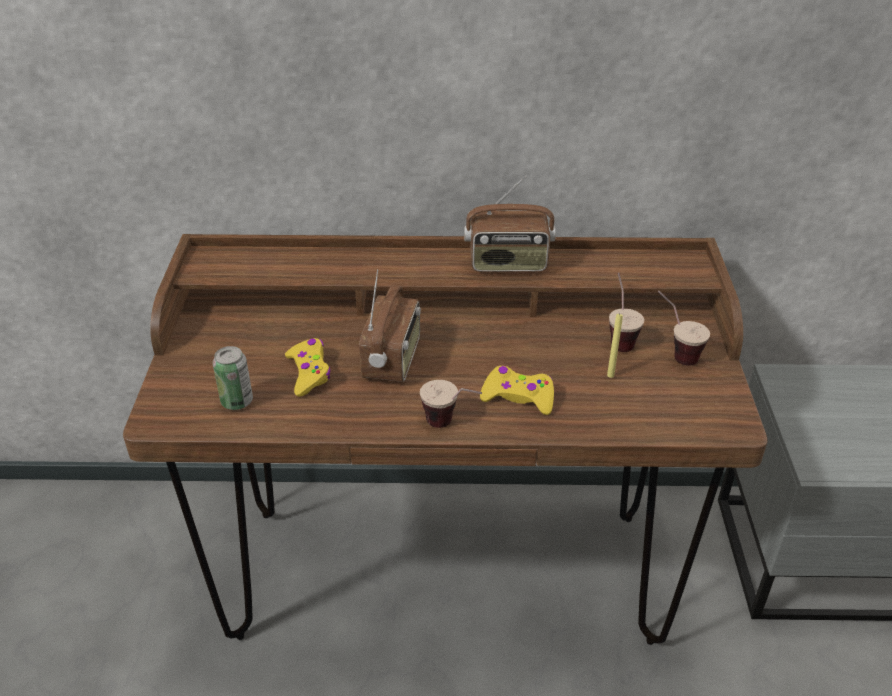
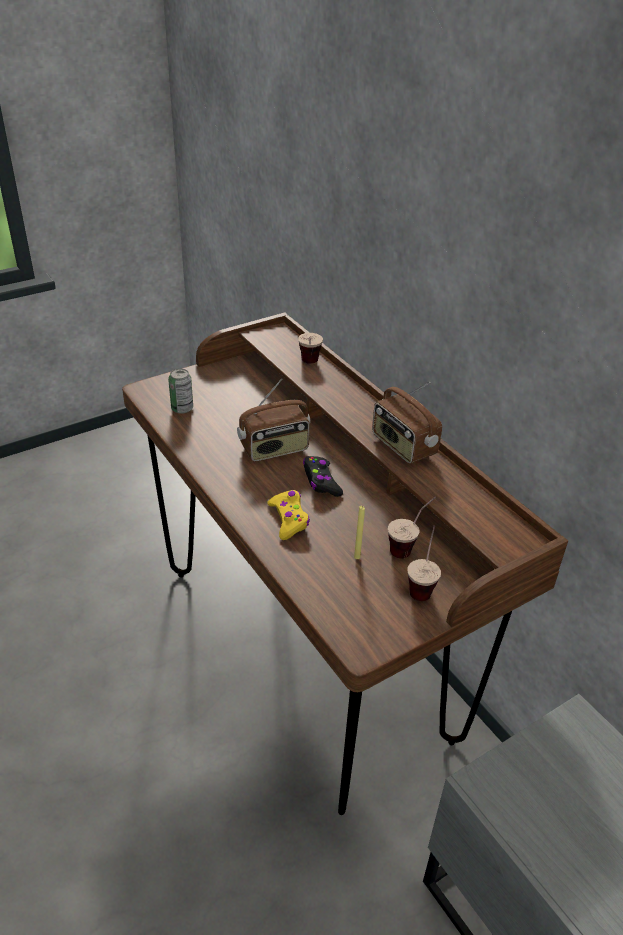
camera: 55 degrees right, 0 degrees up
(309, 372) = (231, 422): yellow game controller -> none
(451, 426) = (232, 500): cup -> cup (309, 365)
(477, 350) = (321, 481): none -> black game controller

